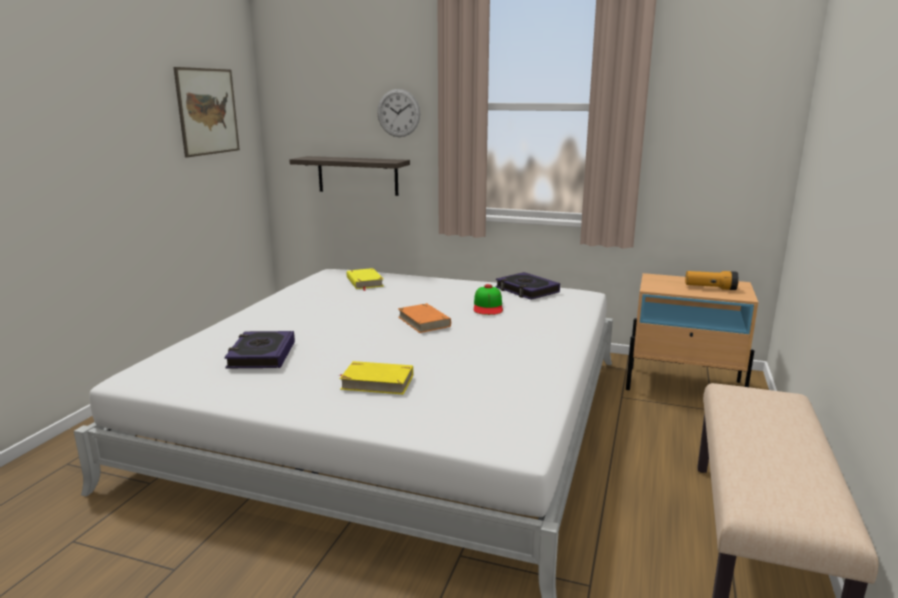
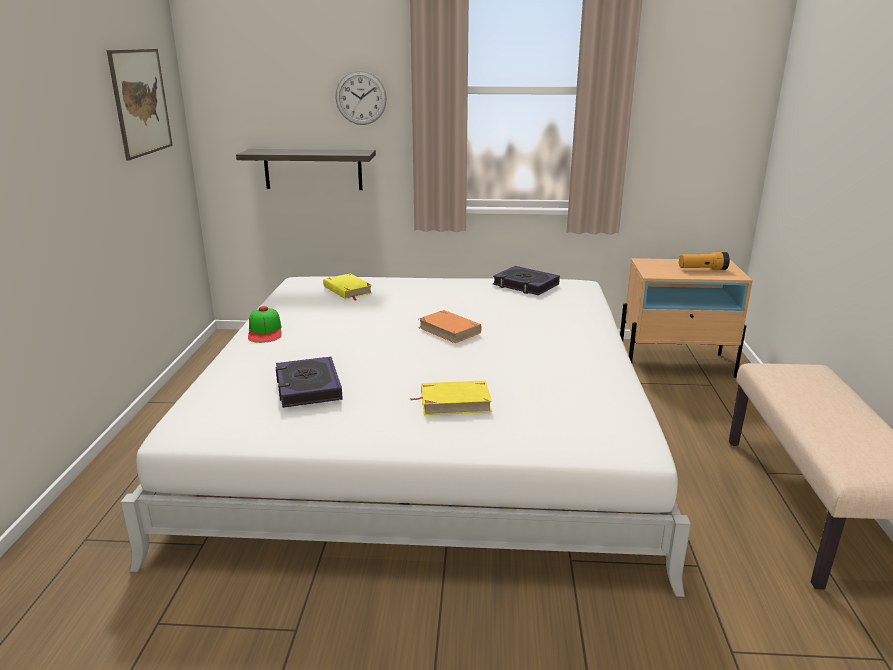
camera: 15 degrees left, 5 degrees up
(488, 306) = (501, 306): cap -> cap (265, 331)

